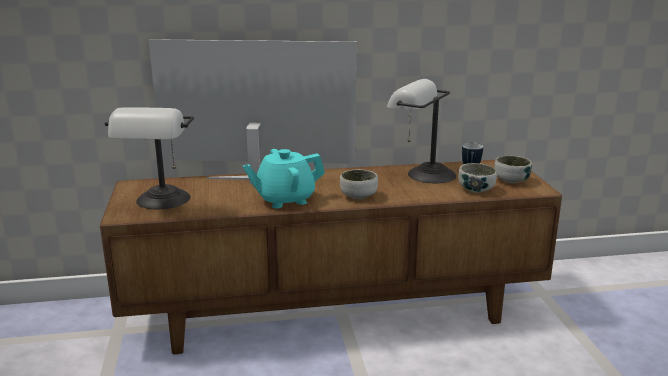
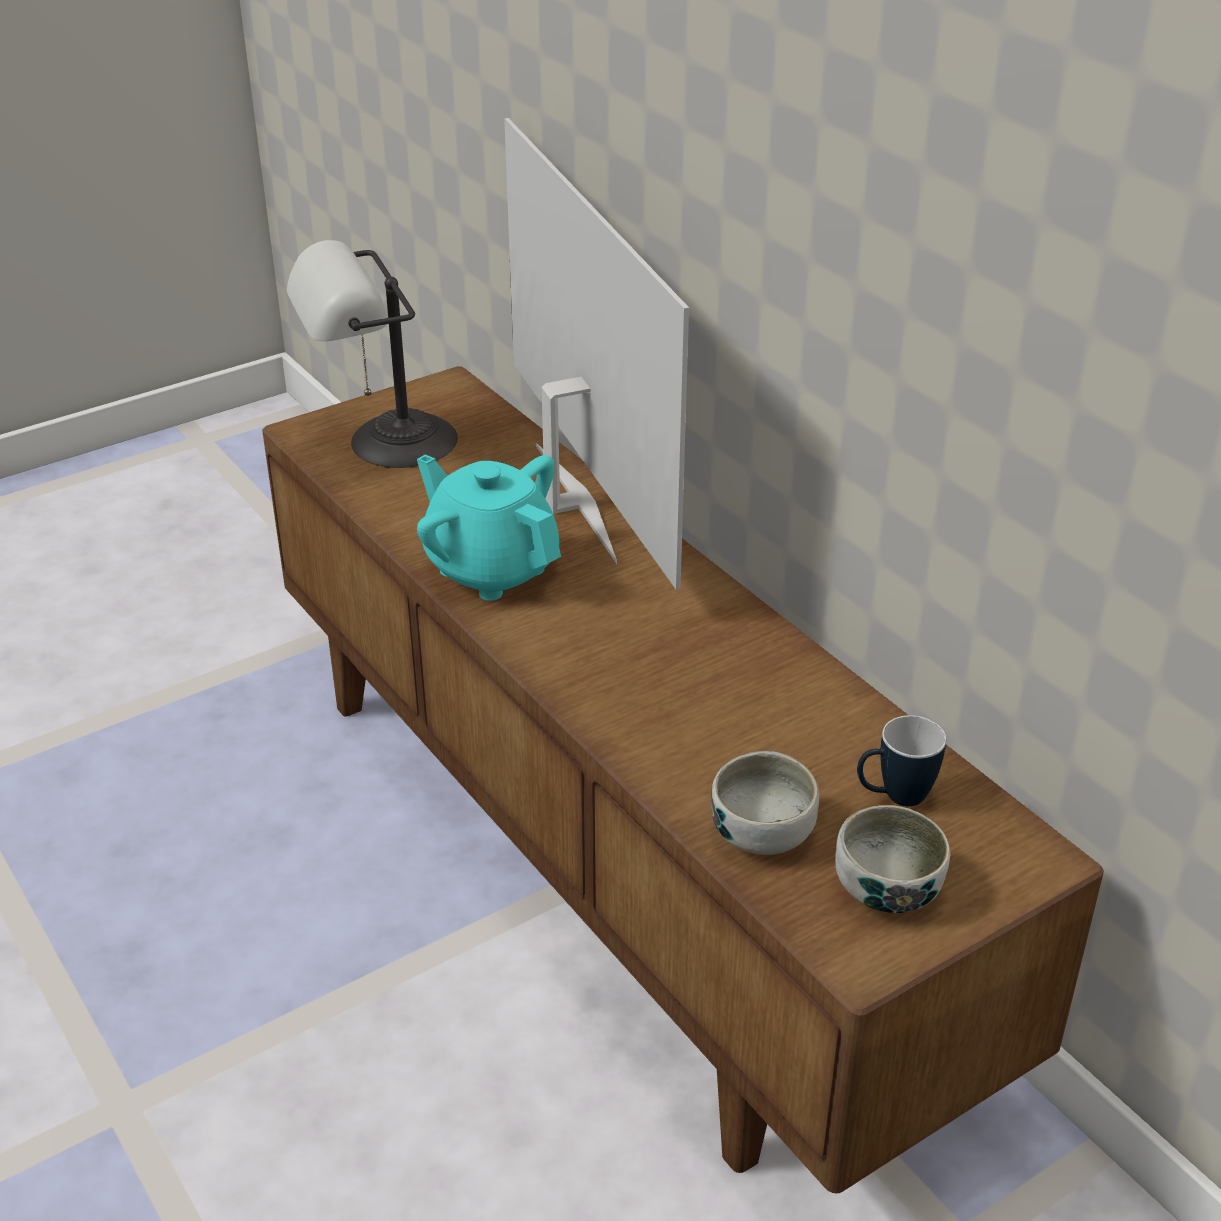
camera: 65 degrees right, 15 degrees up
(358, 196) = (579, 656): bowl -> none
(421, 173) = (807, 714): table lamp -> none

